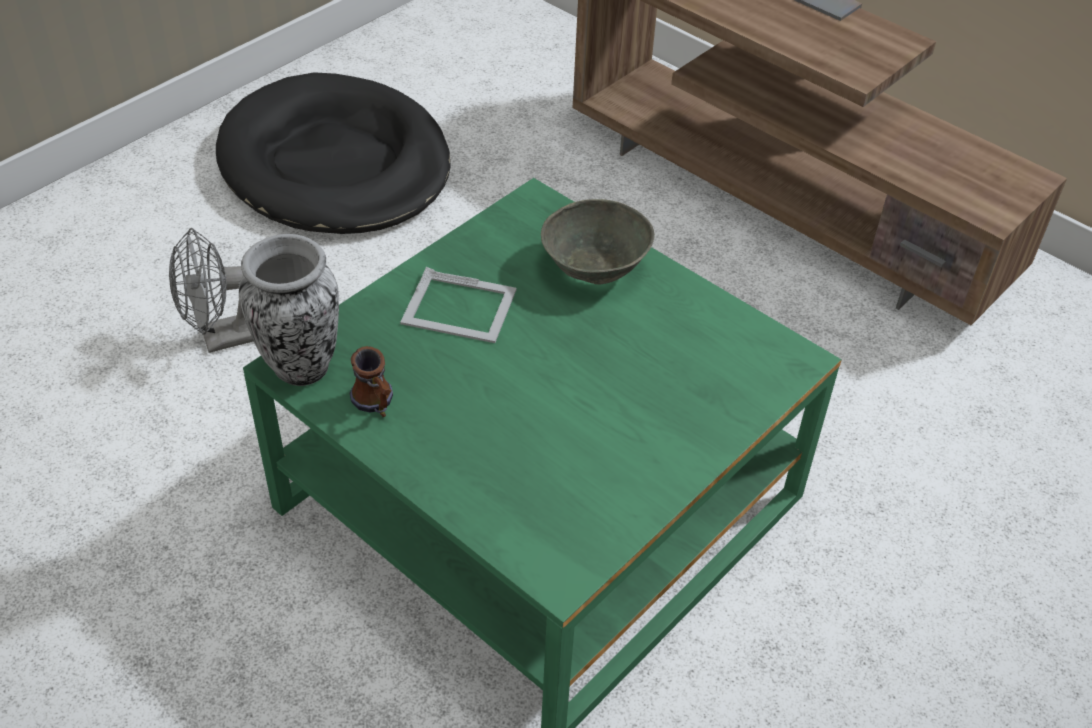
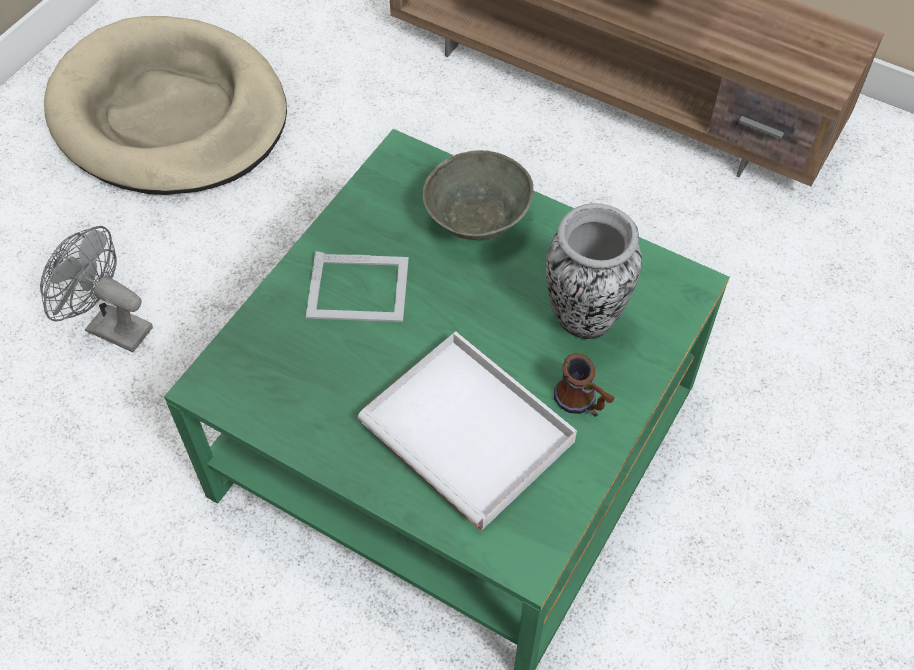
camera: 10 degrees left, 10 degrees up
(224, 338) = (110, 327): grey fan -> grey fan turned 60 degrees clockwise
(301, 366) = (221, 384): vase -> vase (584, 318)
(335, 164) = (170, 114): black dog bed -> beige dog bed
(376, 405) = (306, 412): mug -> mug (582, 404)
(535, 453) = (471, 434): none -> white tray

